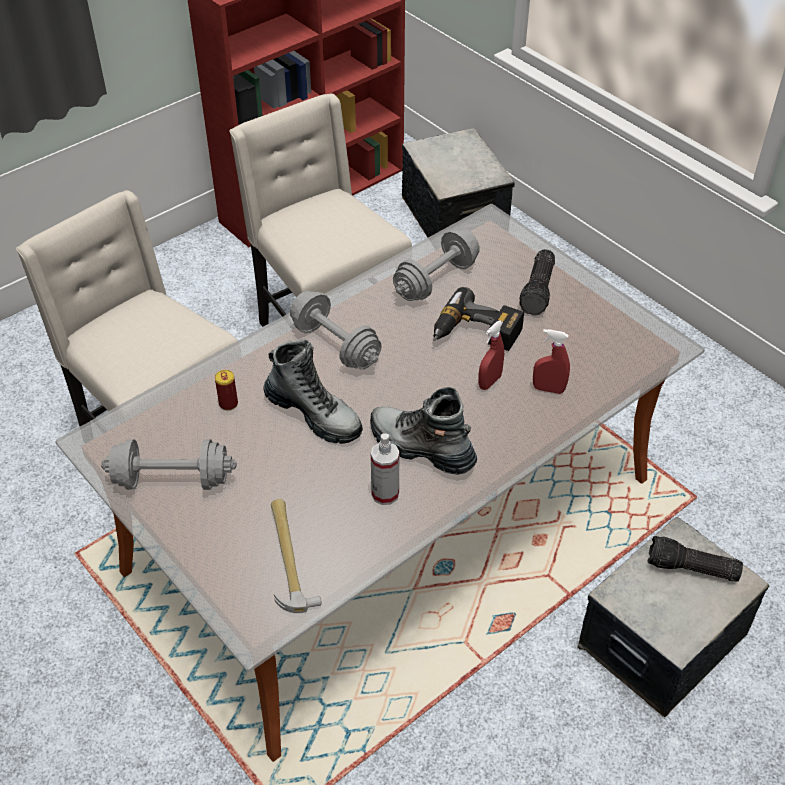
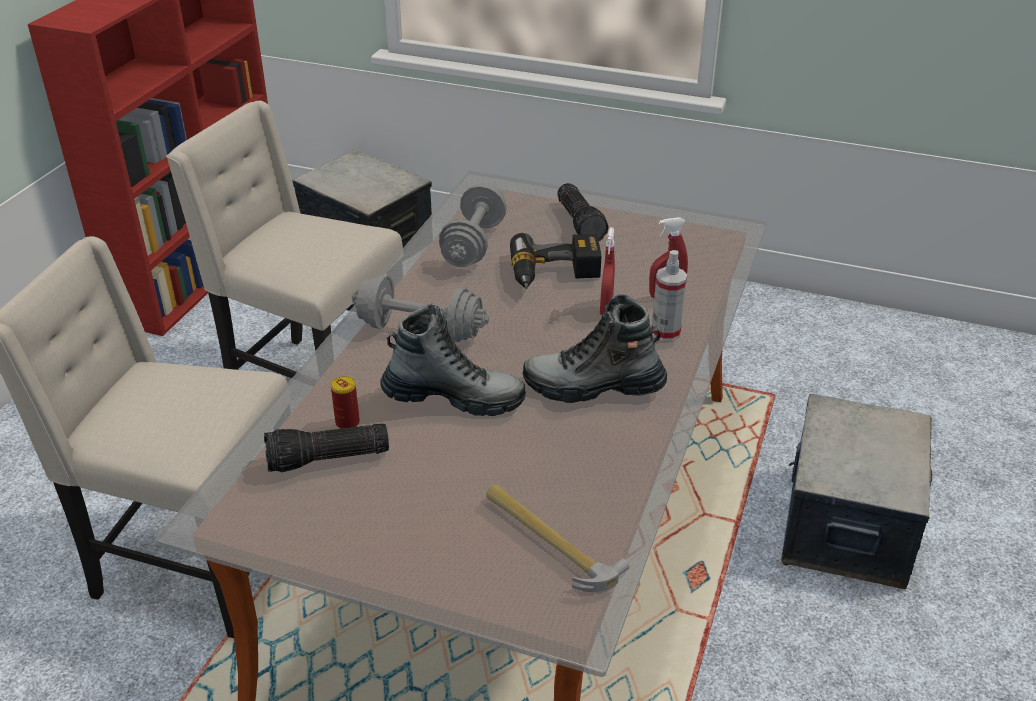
camera: 30 degrees left, 10 degrees down
(172, 480) = (345, 520): grey dumbbell -> none
(385, 494) = (595, 440): spray bottle -> spray bottle (665, 332)
(691, 569) = (860, 430): flashlight -> flashlight (327, 460)

